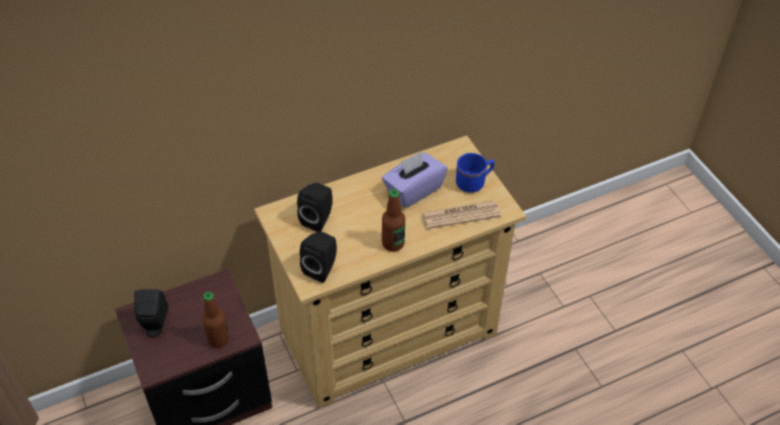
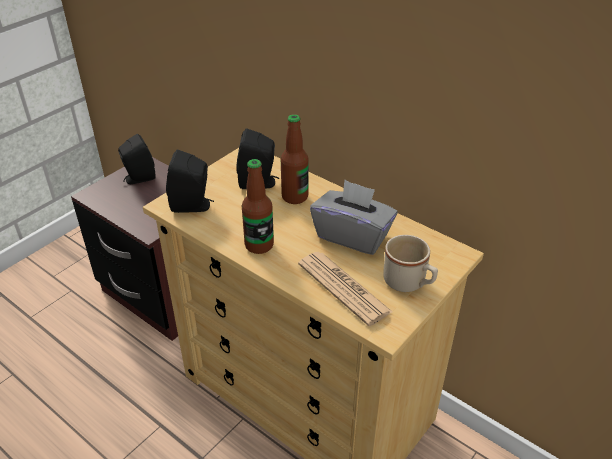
camera: 65 degrees right, 10 degrees down
(218, 339) = (140, 218): bottle -> bottle (295, 197)
(413, 190) = (353, 236): purple tissue box -> grey tissue box
(474, 182) = (409, 283): blue mug -> beige mug

